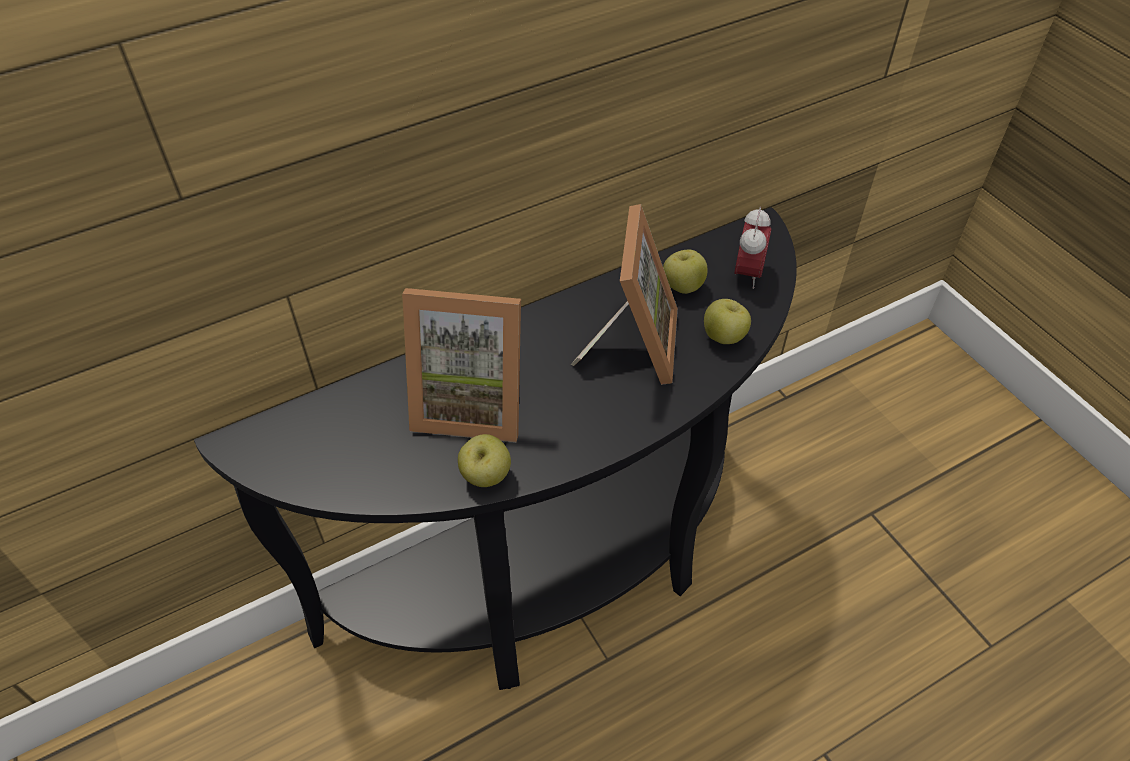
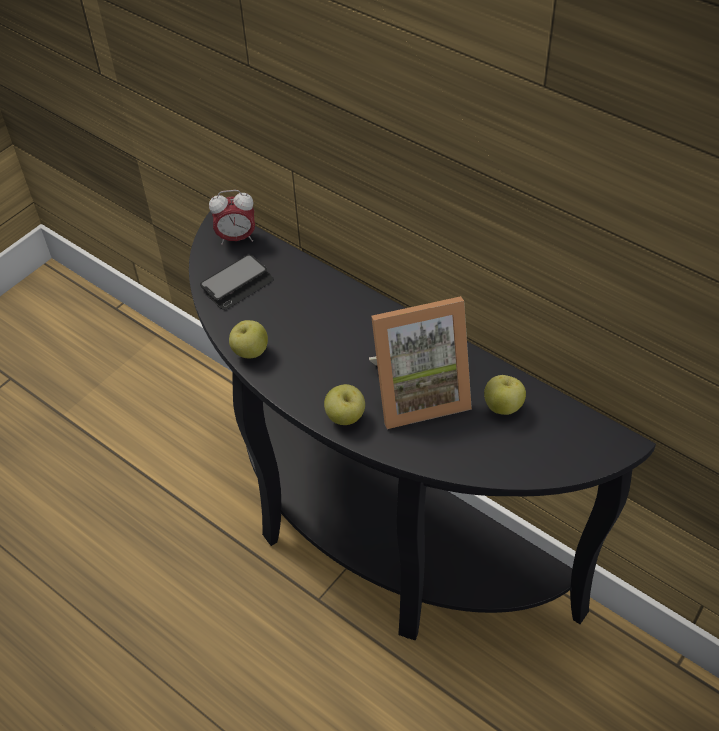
camera: 70 degrees right, 0 degrees up
(360, 457) = (237, 284): none -> phone
(471, 403) = (309, 320): picture frame -> none
(724, 337) = (460, 451): apple -> apple (345, 417)
(747, 274) = (548, 448): alarm clock -> alarm clock (236, 238)

